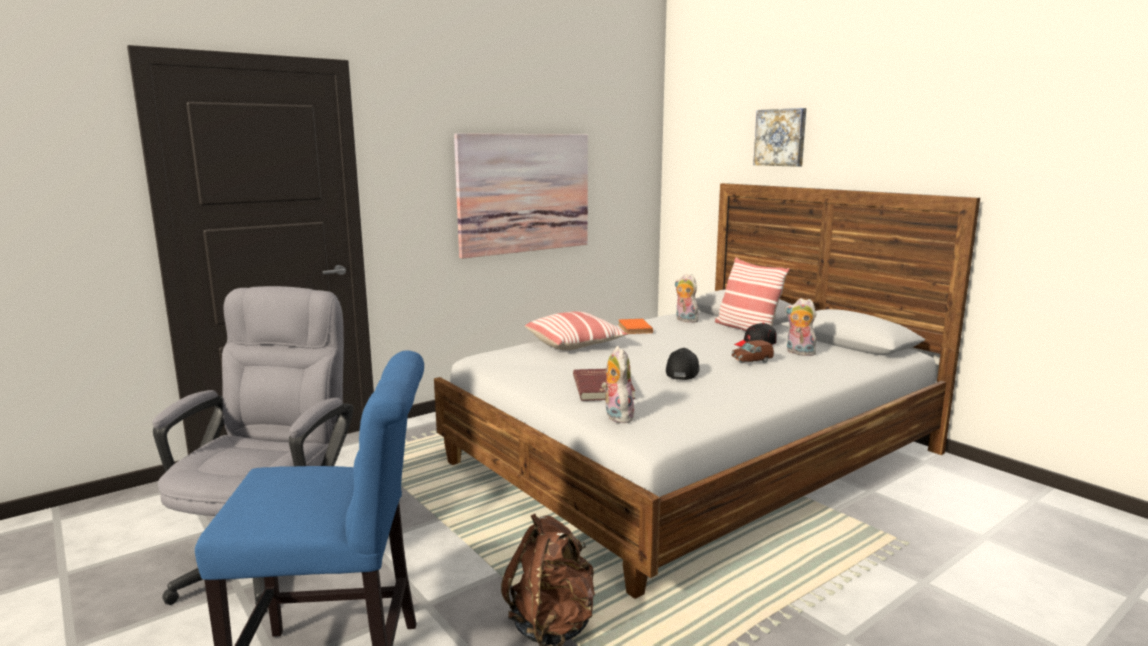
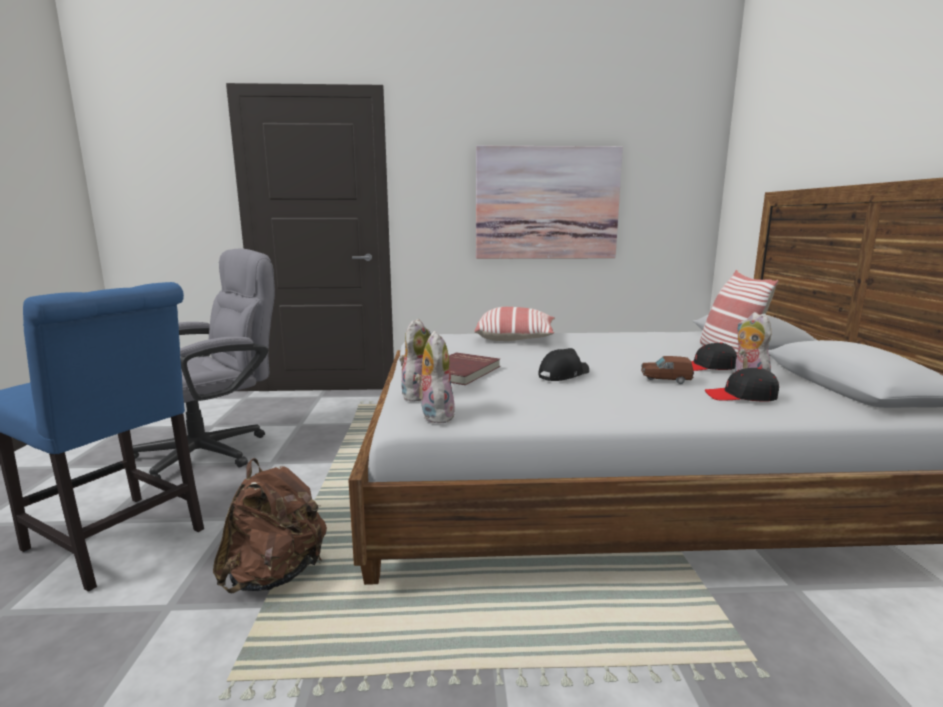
camera: 35 degrees right, 0 degrees up
(633, 328) = (599, 336): orange book -> none
(685, 320) = (670, 337): plush toy -> plush toy (434, 415)
(781, 137) = (834, 125): picture -> none
(812, 364) = (741, 396): none -> black cap

